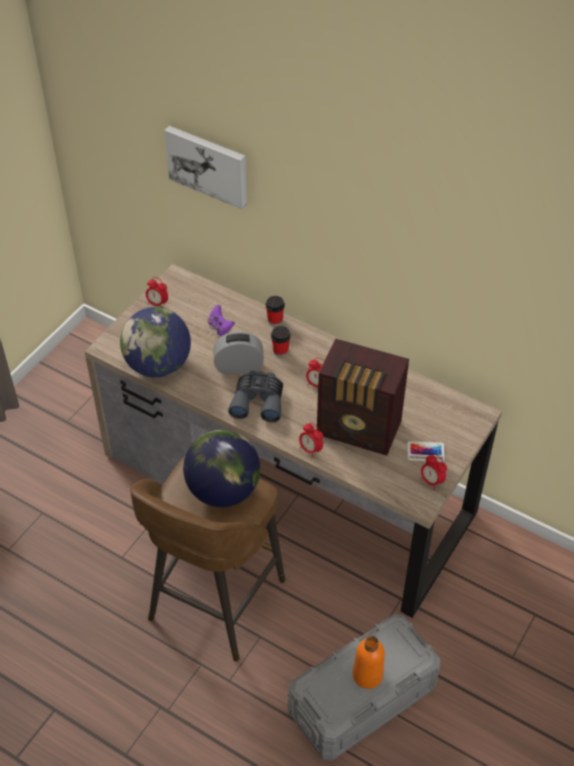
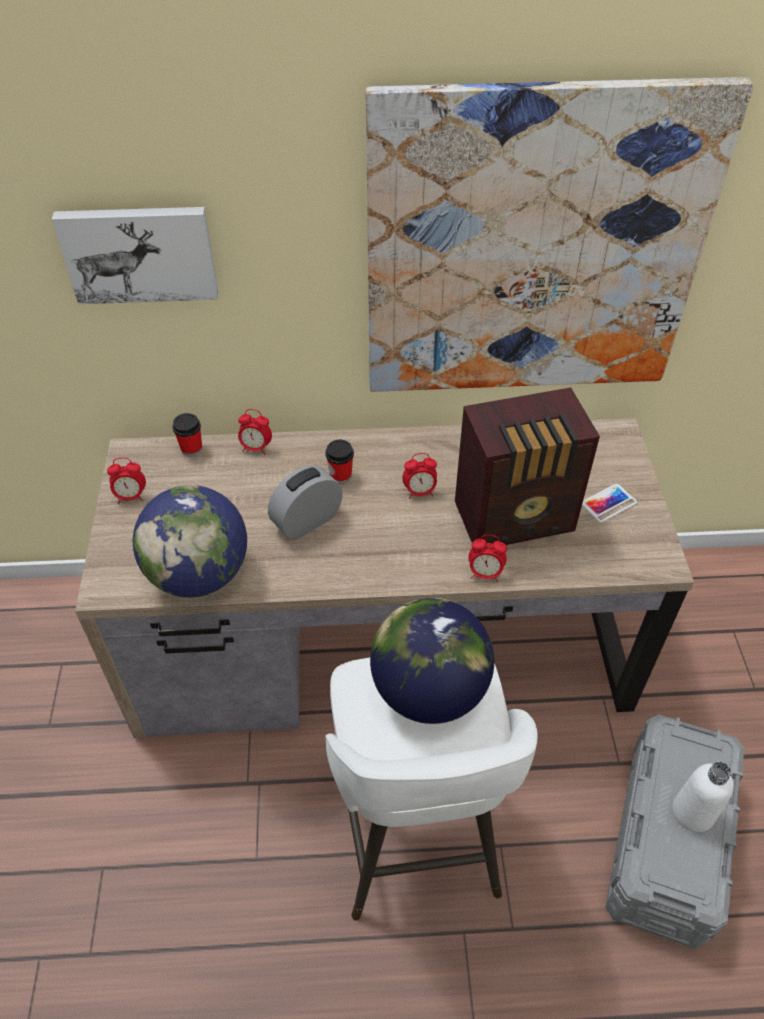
camera: 35 degrees left, 0 degrees up
(214, 603) = (415, 840): brown stool -> white stool
(220, 327) = (240, 485): purple game controller -> none
(258, 401) = (368, 549): grey binoculars -> none
(275, 320) = (301, 444): cup -> cup (191, 449)
(367, 675) = (693, 812): orange bottle -> white bottle
(431, 481) = (647, 533): alarm clock -> alarm clock (256, 448)
(432, 262) = (533, 250): none -> picture

